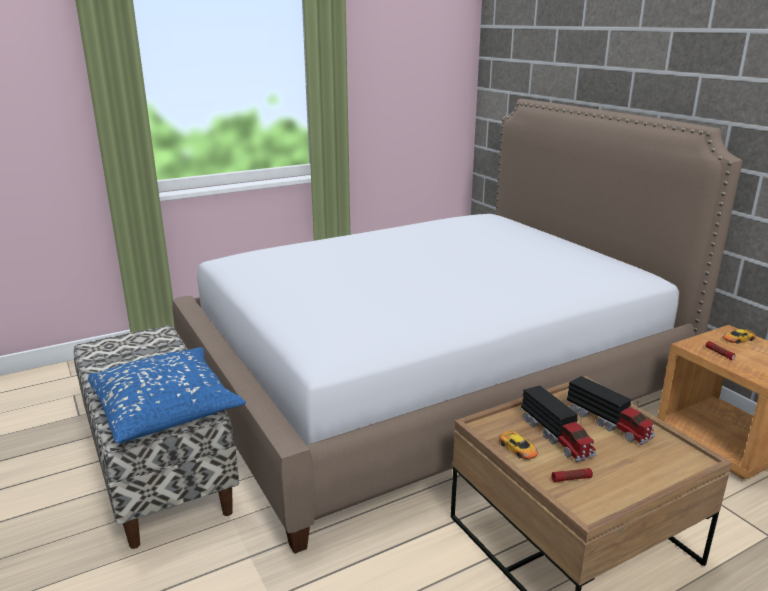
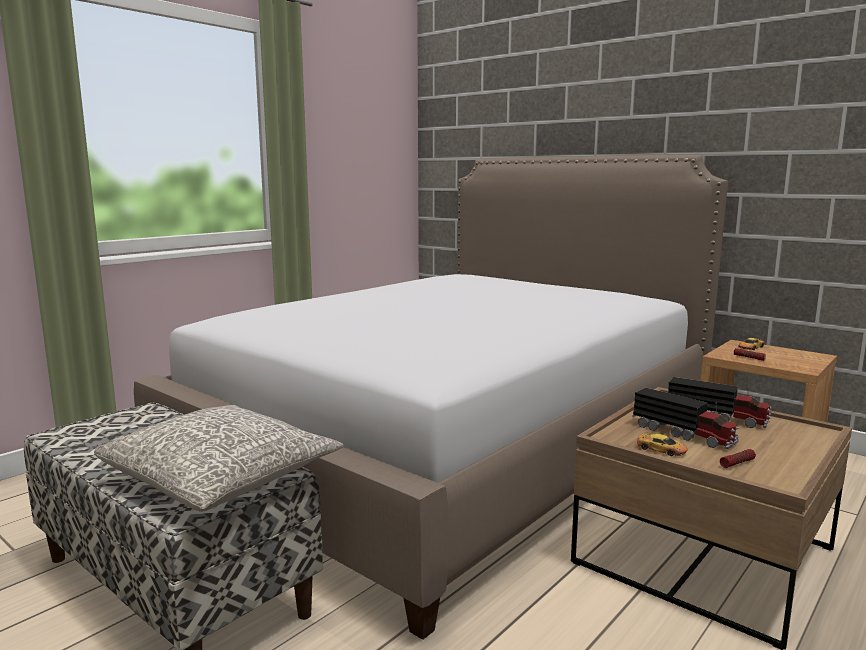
camera: 20 degrees left, 10 degrees down
(167, 409) = (222, 478): blue pillow -> grey pillow

